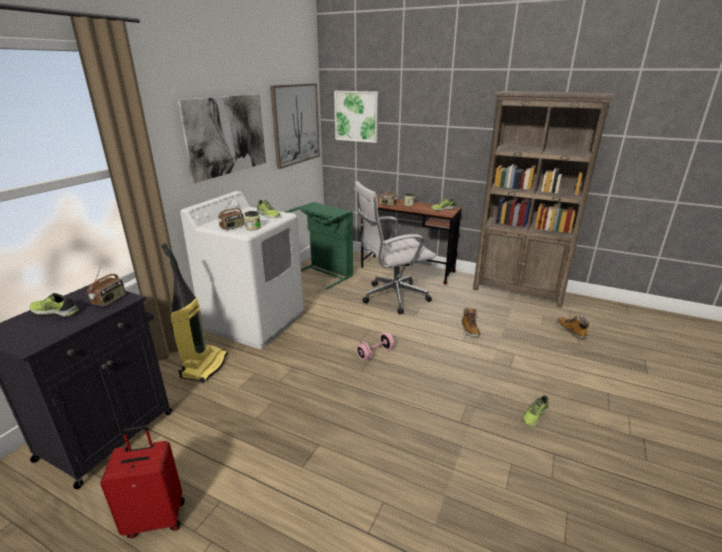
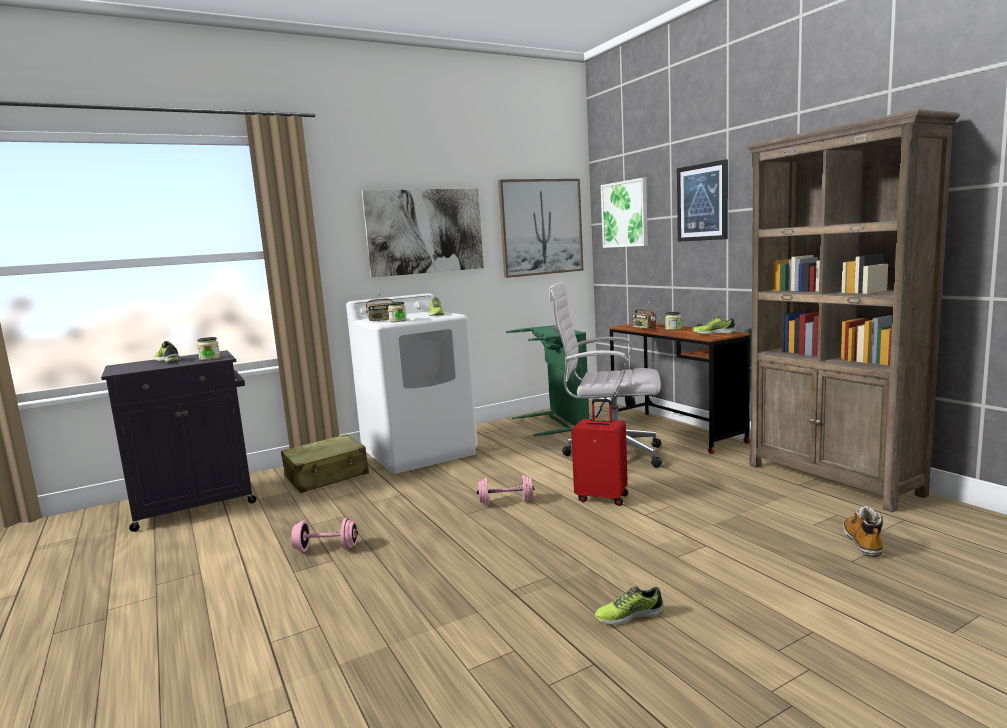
camera: 35 degrees right, 15 degrees down
(110, 300) = (209, 358): radio -> jar
(156, 518) = (147, 566): red suitcase -> red suitcase (602, 497)
(204, 366) = (327, 476): vacuum cleaner -> beige suitcase
(300, 436) = (326, 549): none -> pink dumbbell
(428, 117) = (702, 202): none -> picture
(469, 330) = (673, 506): boot -> none

